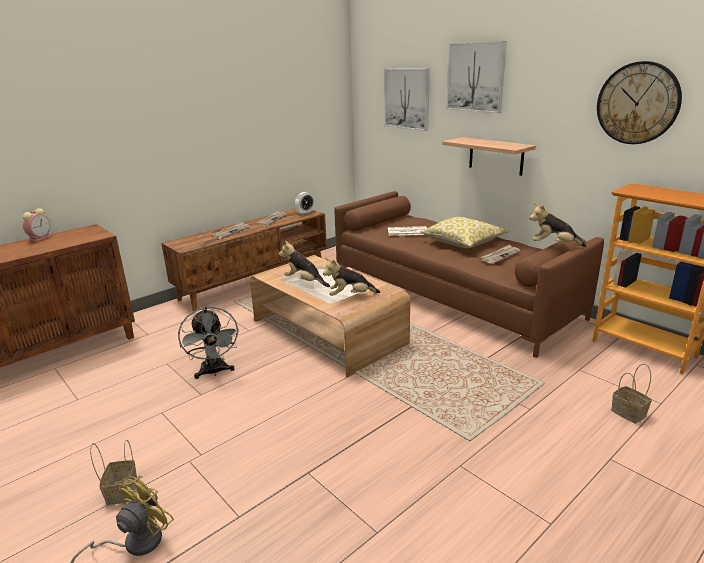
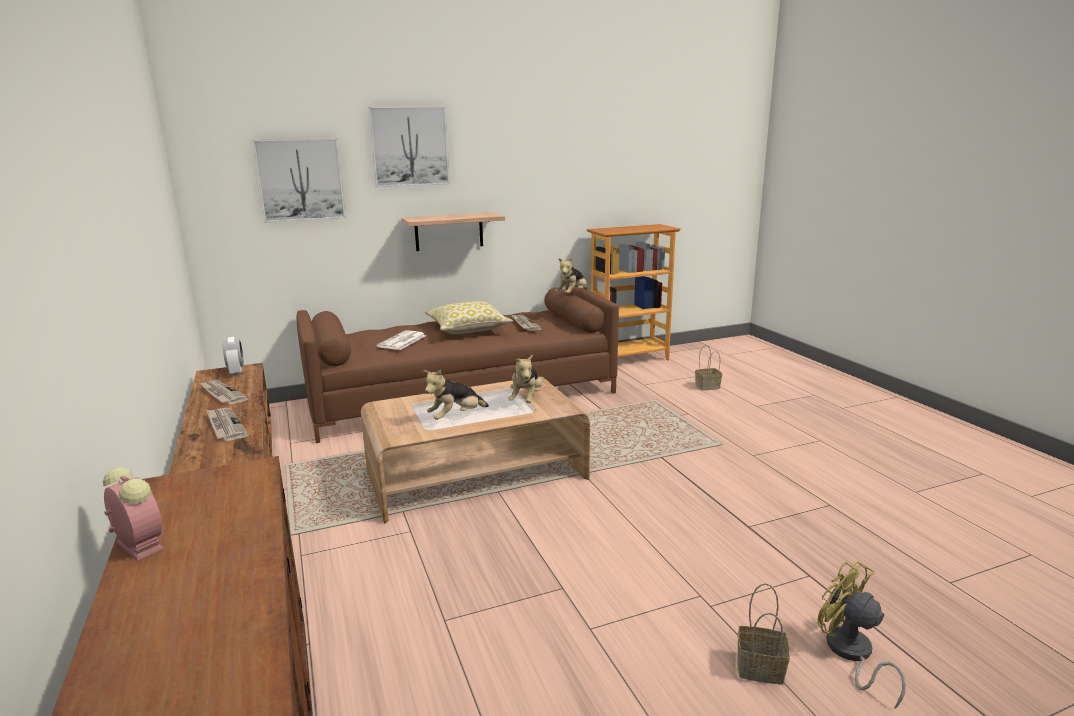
camera: 70 degrees left, 5 degrees down
(214, 372) = (509, 572): grey fan -> none
(637, 103) = (577, 162): wall clock -> none

